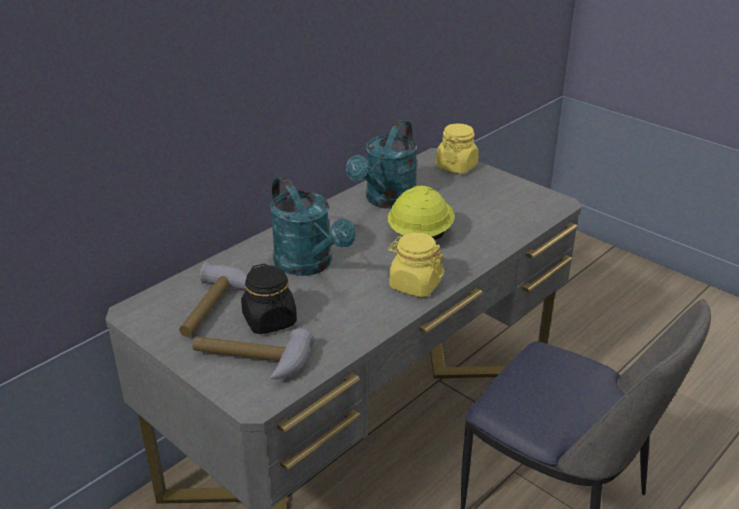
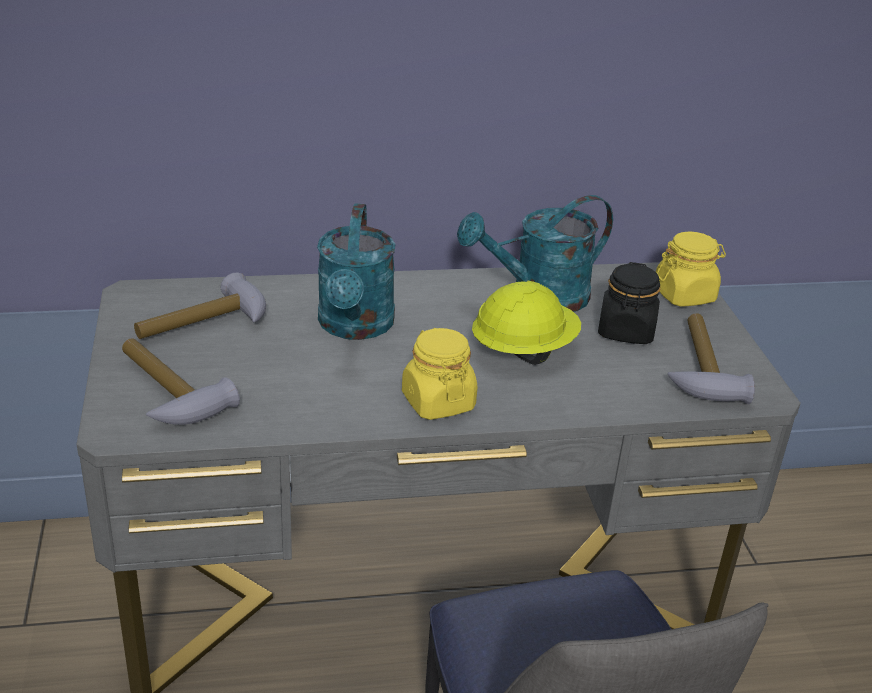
camera: 35 degrees right, 0 degrees up
(270, 320) = (237, 363): black jar -> black jar (626, 331)
(513, 202) = (699, 367): none -> hammer

